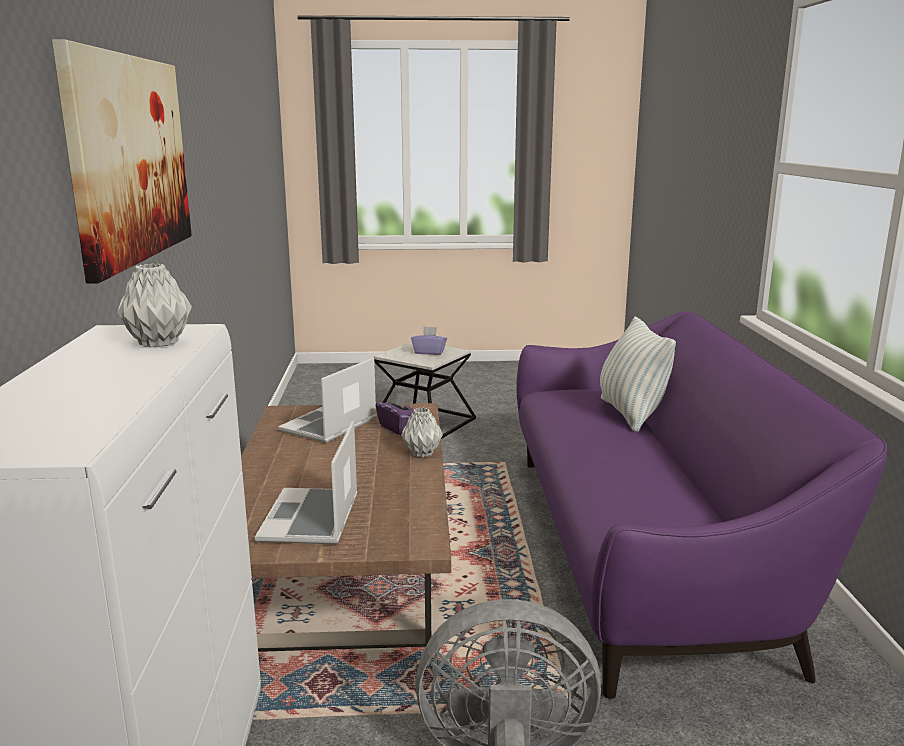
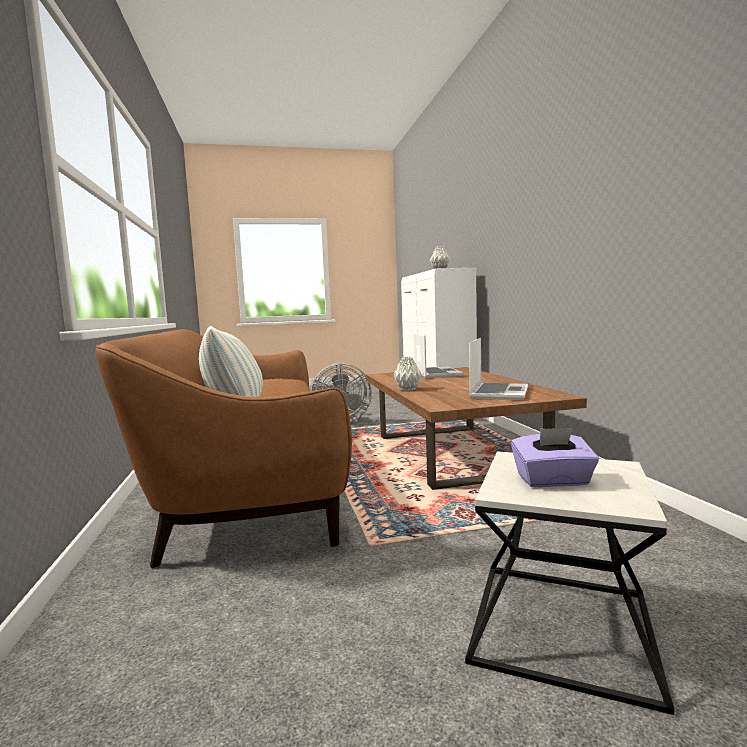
camera: 170 degrees right, 10 degrees down
(130, 159) = (518, 197): picture -> none
(399, 428) = (441, 396): purple tissue box -> none
(644, 550) = (248, 480): purple sofa -> brown sofa

